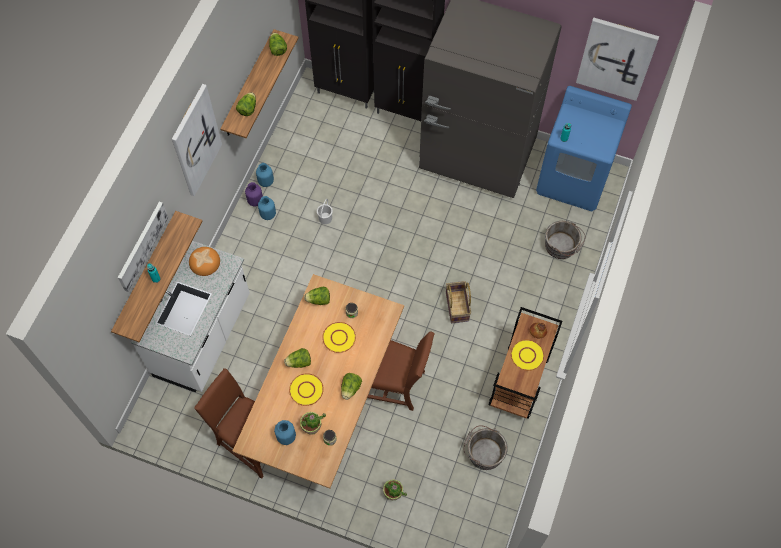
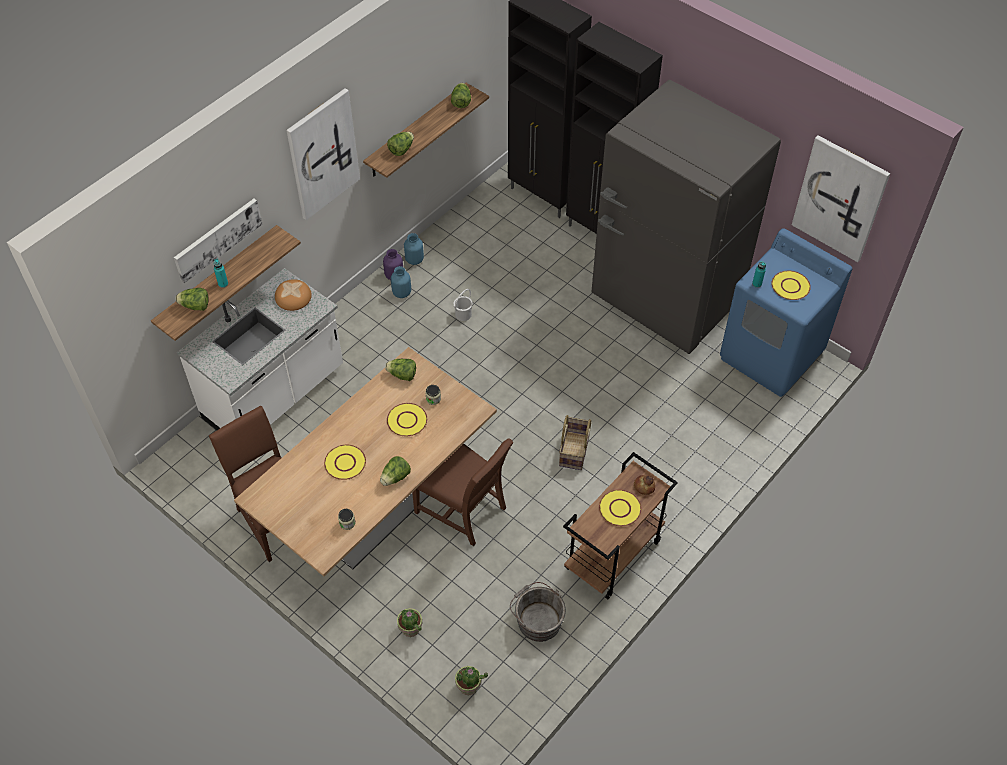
camera: 20 degrees right, 10 degrees down
(286, 436) = (300, 504): blue vase -> none
(299, 362) = (350, 432): lettuce -> lettuce (195, 306)
(312, 427) = (333, 504): potted plant -> potted plant (469, 686)
(562, 246) = (728, 424): grey bucket -> none
(589, 133) = (790, 286): none -> yellow plate

